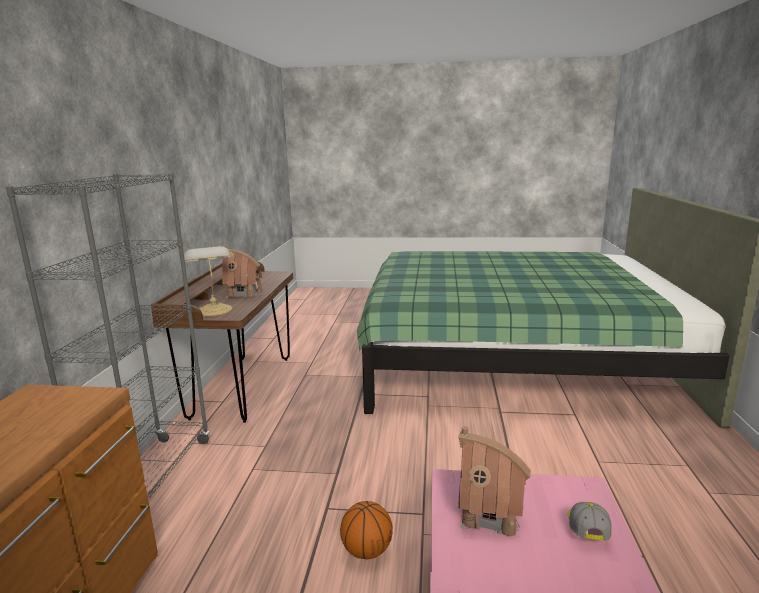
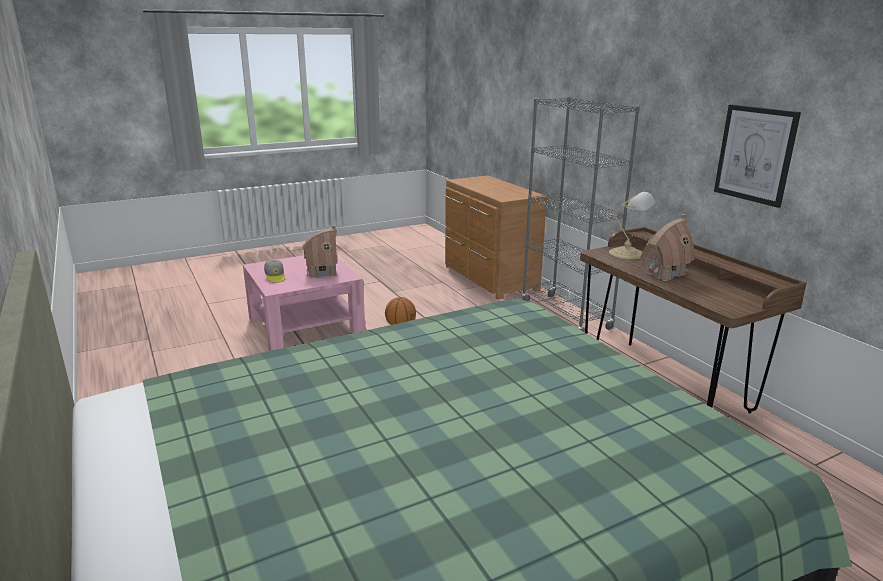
camera: 145 degrees right, 5 degrees up
(189, 190) = (755, 154): none -> picture

